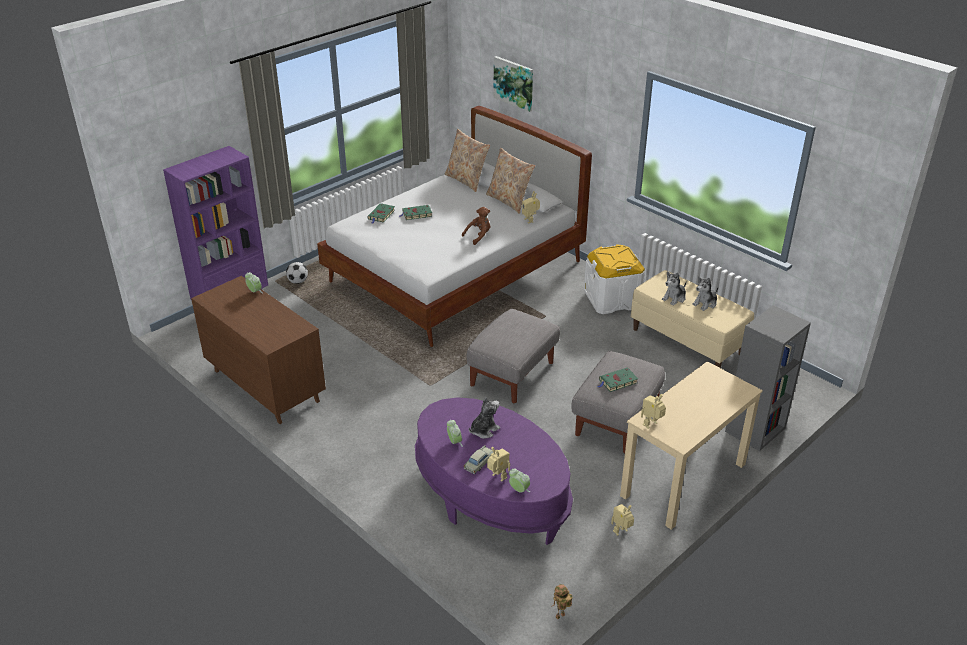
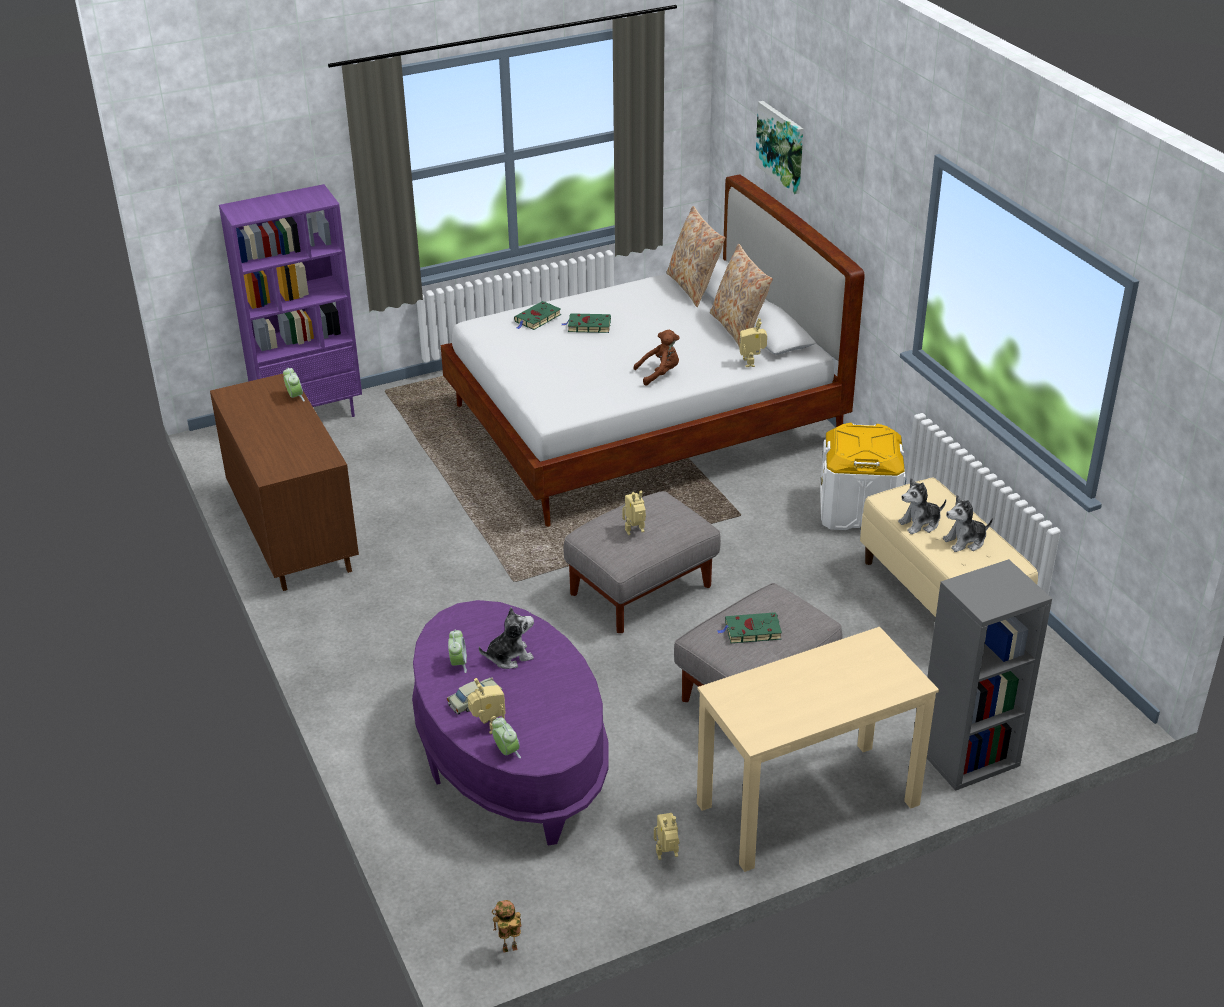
camera: 20 degrees right, 0 degrees up
(298, 281) = (415, 397): football -> none
(651, 425) = (730, 701): toy robot -> toy robot (635, 532)

